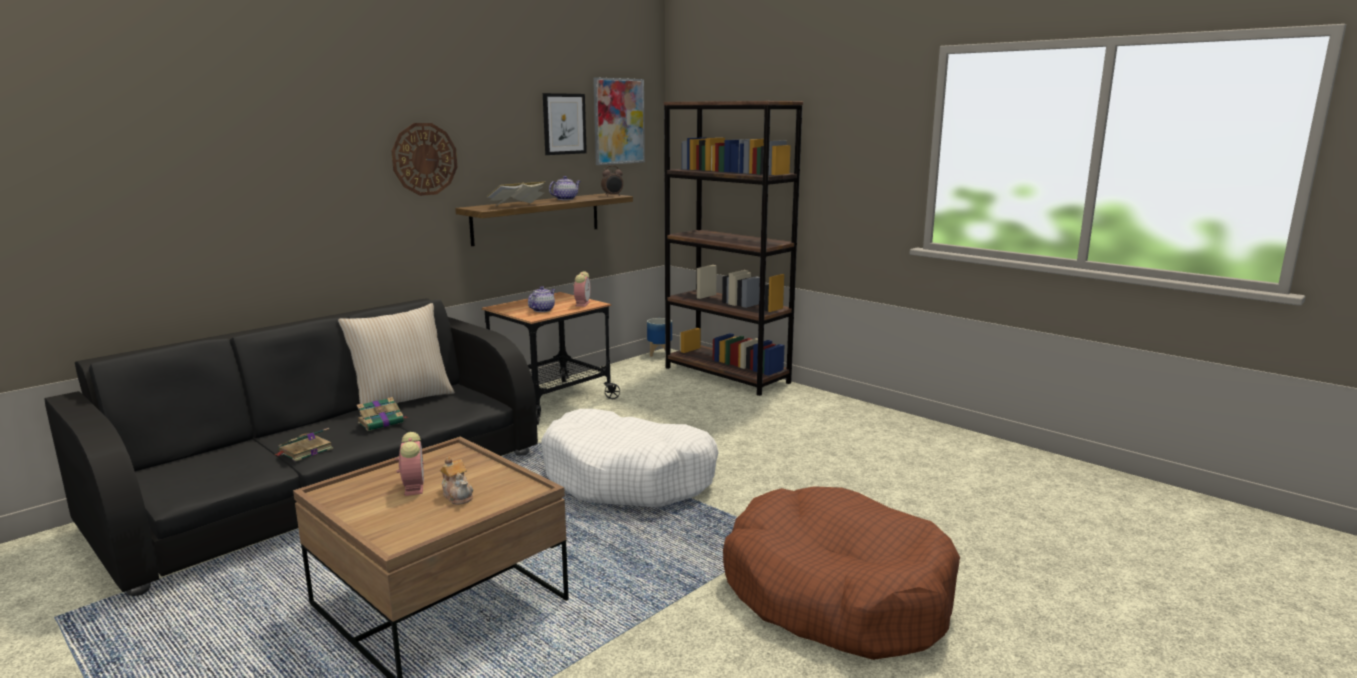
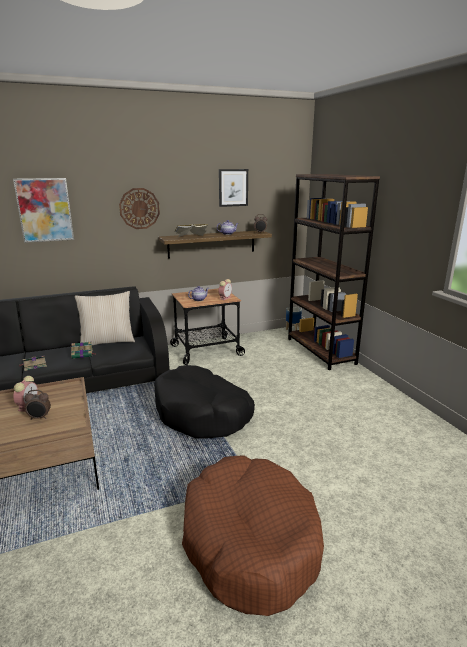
camera: 25 degrees right, 5 degrees up
(458, 495) = (39, 418): teapot -> alarm clock
(618, 121) = (273, 185): picture -> picture (45, 210)
(629, 478) = (202, 413): white dog bed -> black dog bed

